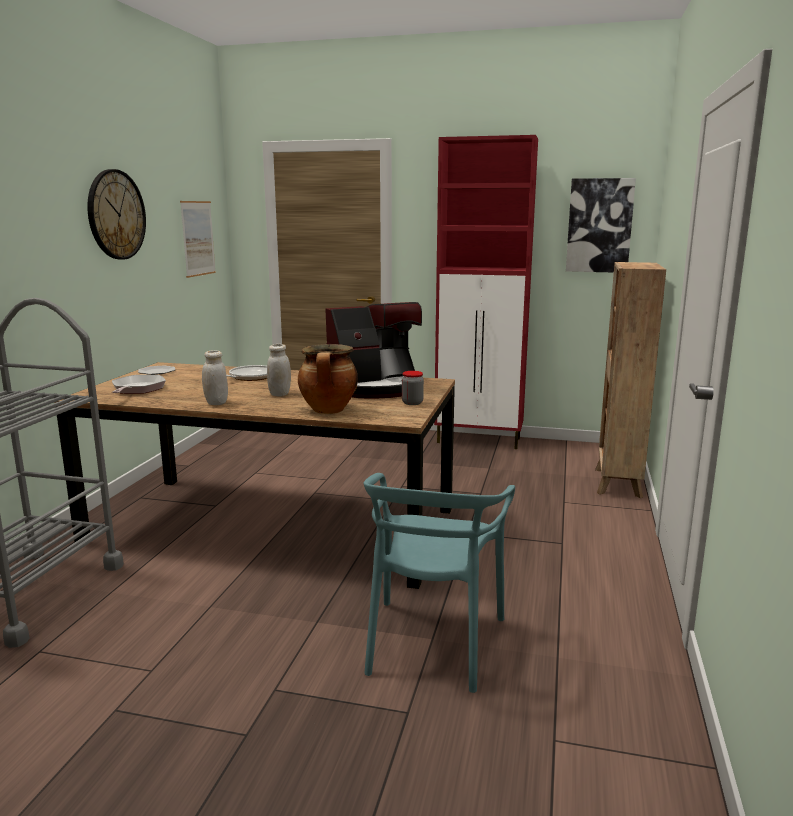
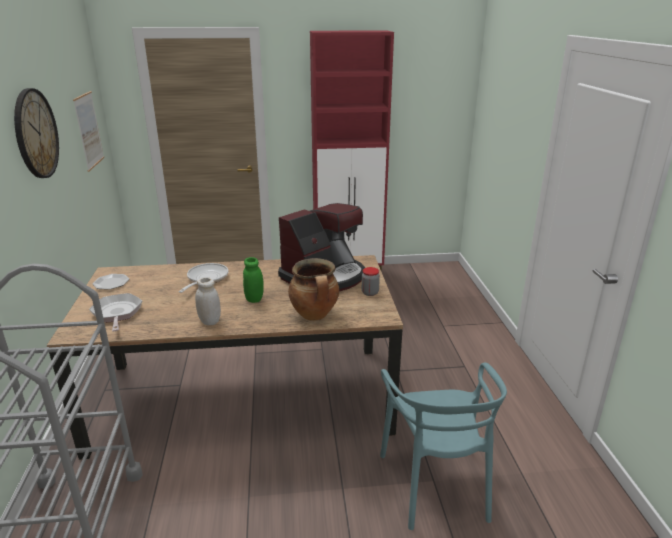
camera: 20 degrees left, 10 degrees up
(280, 394) = (254, 299): white jar -> green jar
(599, 225) = (433, 100): picture -> none
(617, 483) = (467, 300): brown bookcase -> none

